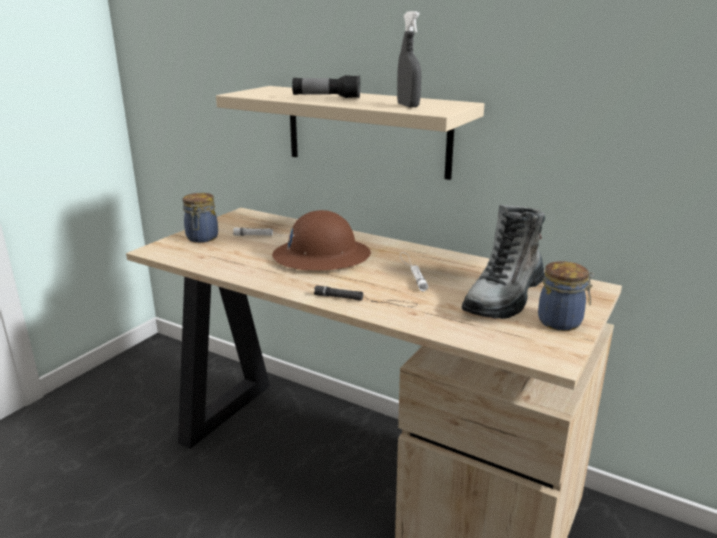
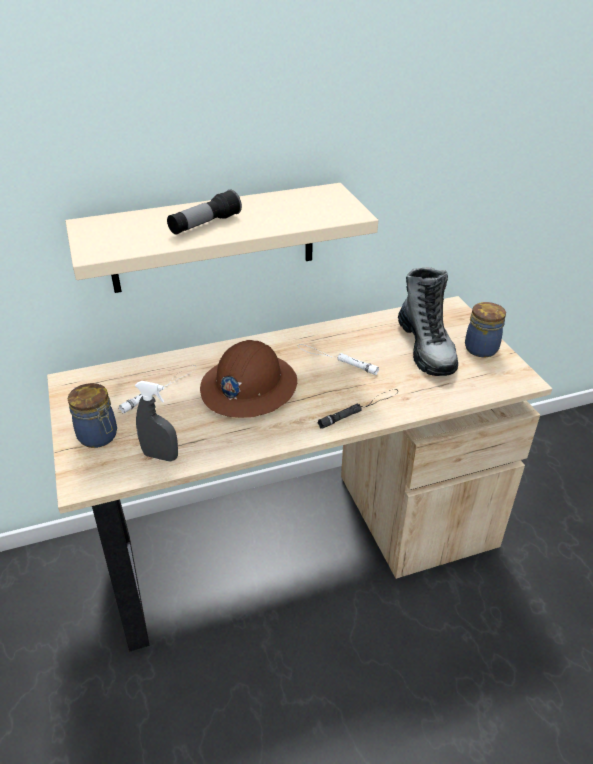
camera: 50 degrees left, 15 degrees up
(408, 106) = (310, 212): grey spray bottle -> grey spray bottle (160, 456)

